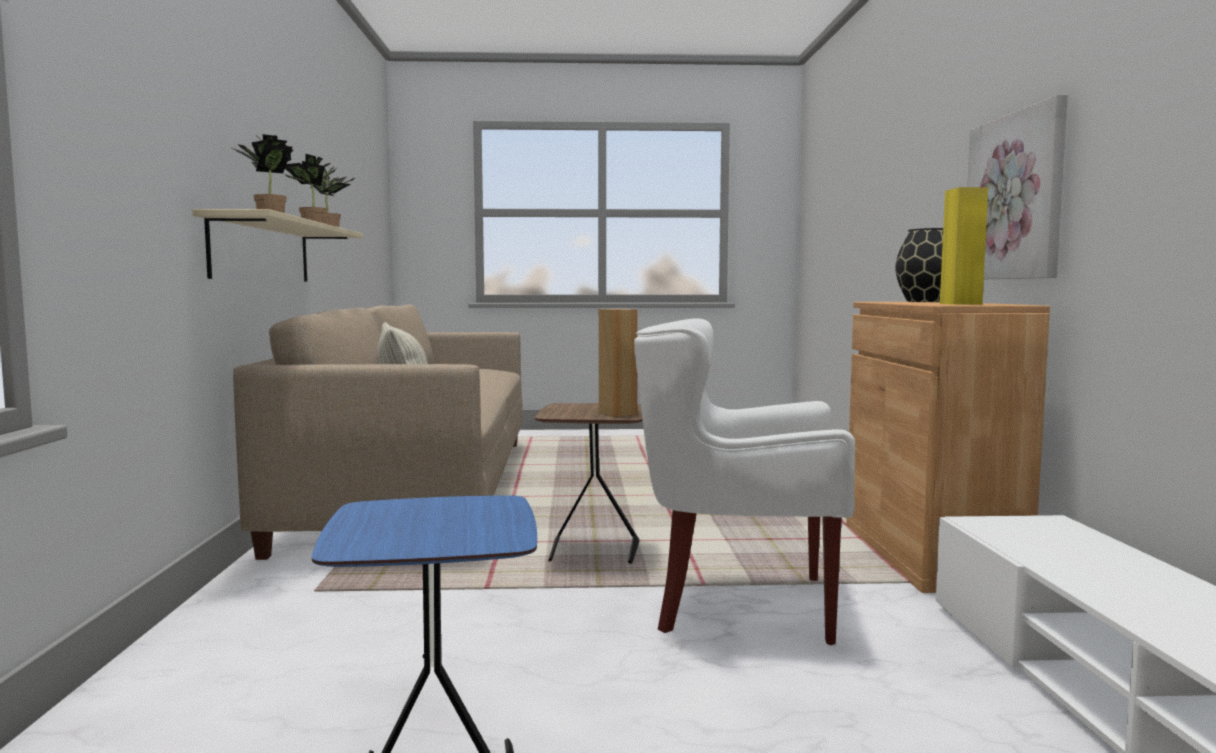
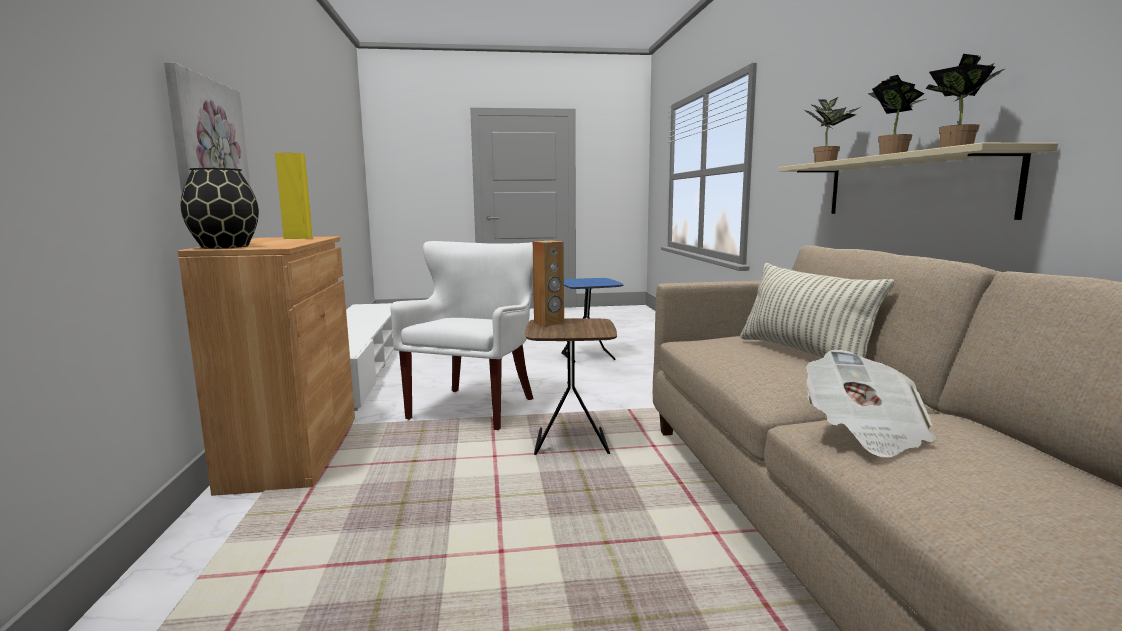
camera: 175 degrees right, 5 degrees up
(481, 378) = (864, 432): none -> newspaper
(738, 604) = (476, 407): white armchair -> white armchair turned 75 degrees counterclockwise

